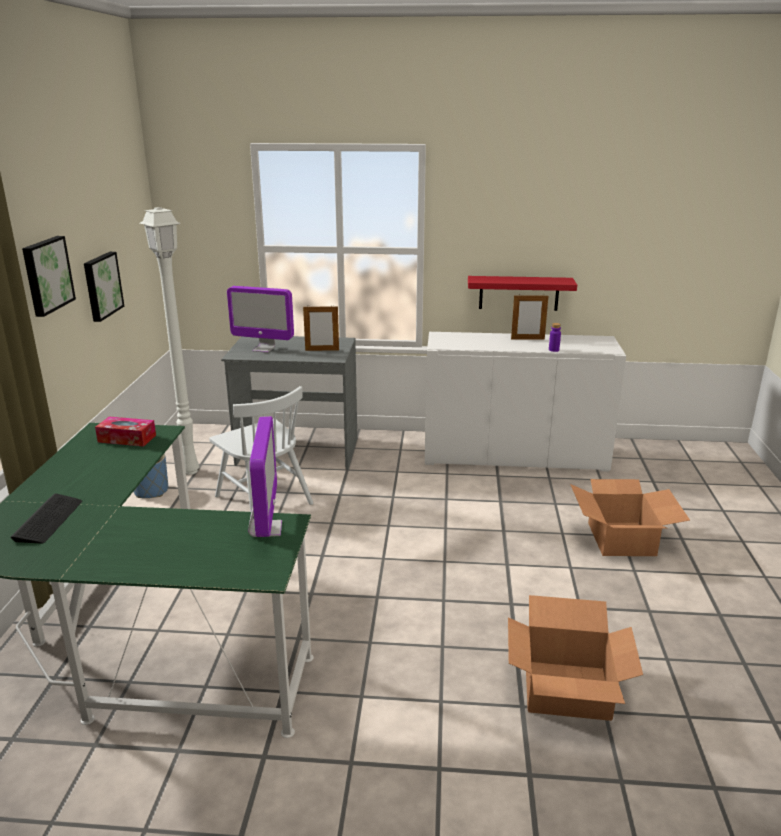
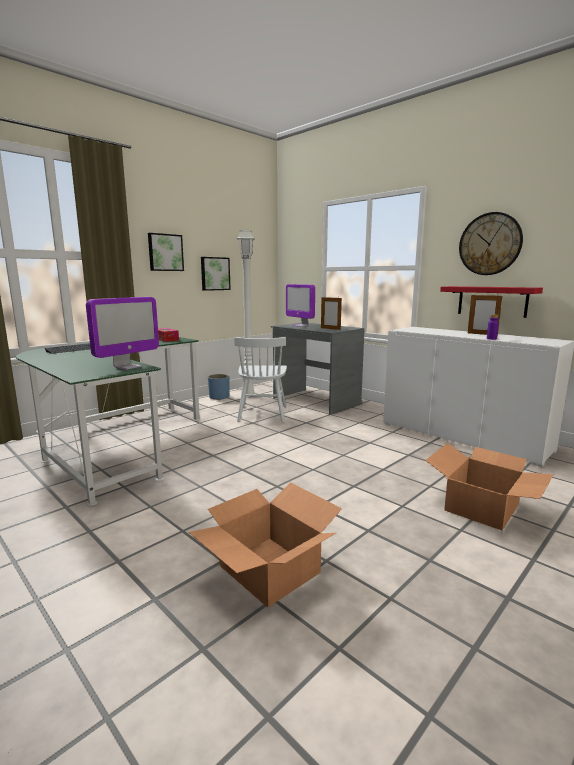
camera: 40 degrees right, 10 degrees down
(513, 226) = (490, 244): none -> wall clock

